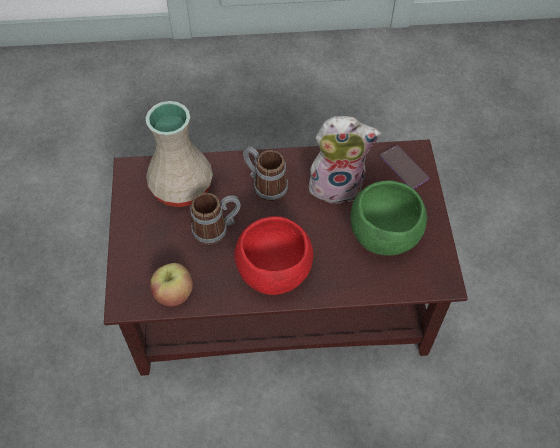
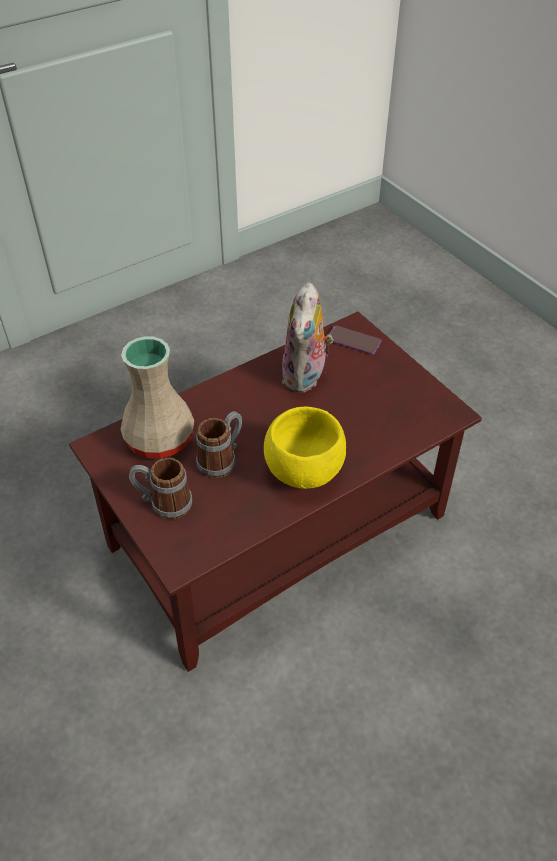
camera: 30 degrees left, 10 degrees down
(174, 293) = (222, 533): apple -> none
(265, 184) = (240, 404): mug -> mug (163, 503)
(274, 272) = (304, 471): red bowl -> yellow bowl
(337, 184) = (306, 377): plush toy -> plush toy turned 135 degrees clockwise
(383, 236) = (378, 400): green bowl -> none

